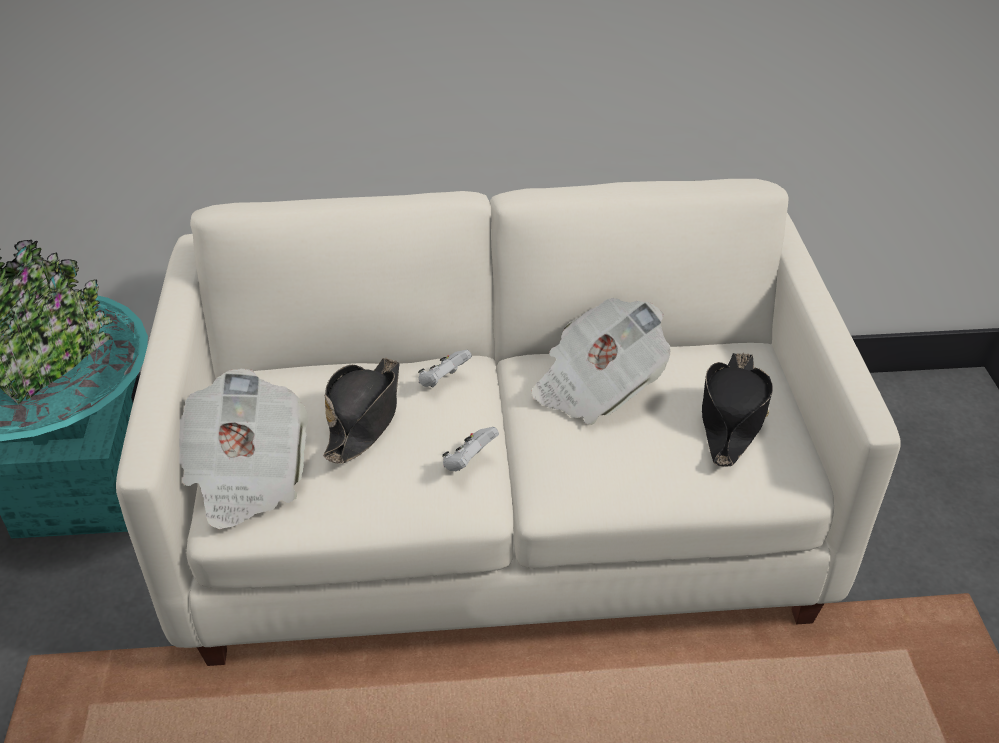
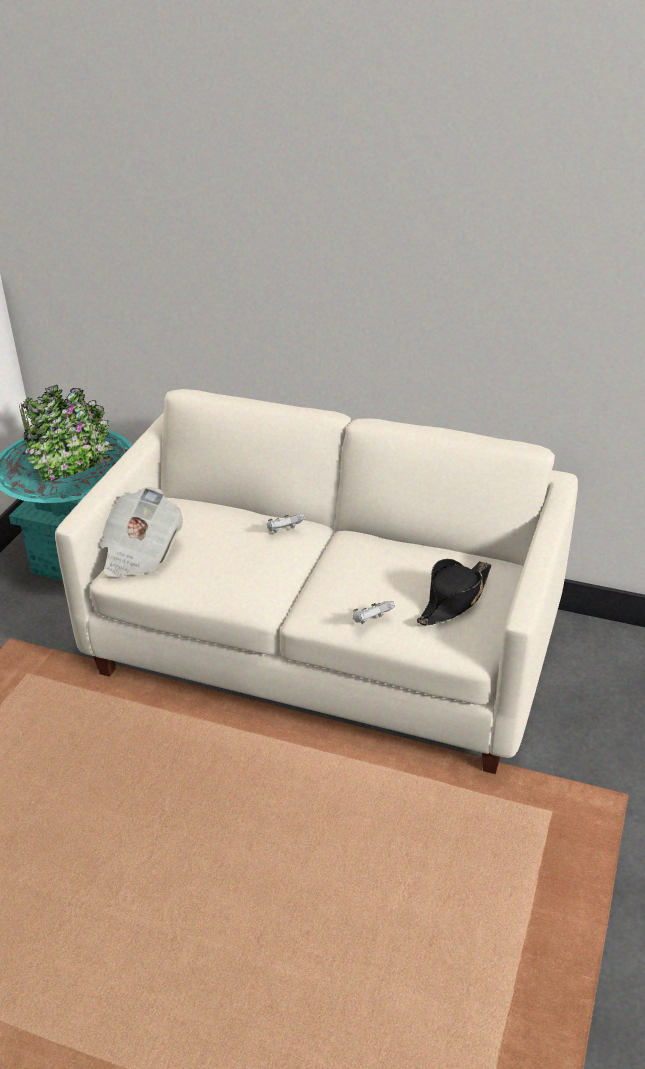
camera: 25 degrees right, 5 degrees down
(364, 416) = (223, 538): black hat -> none
(469, 462) = (266, 579): white game controller -> white game controller (371, 621)
(596, 386) = (378, 559): newspaper -> none

